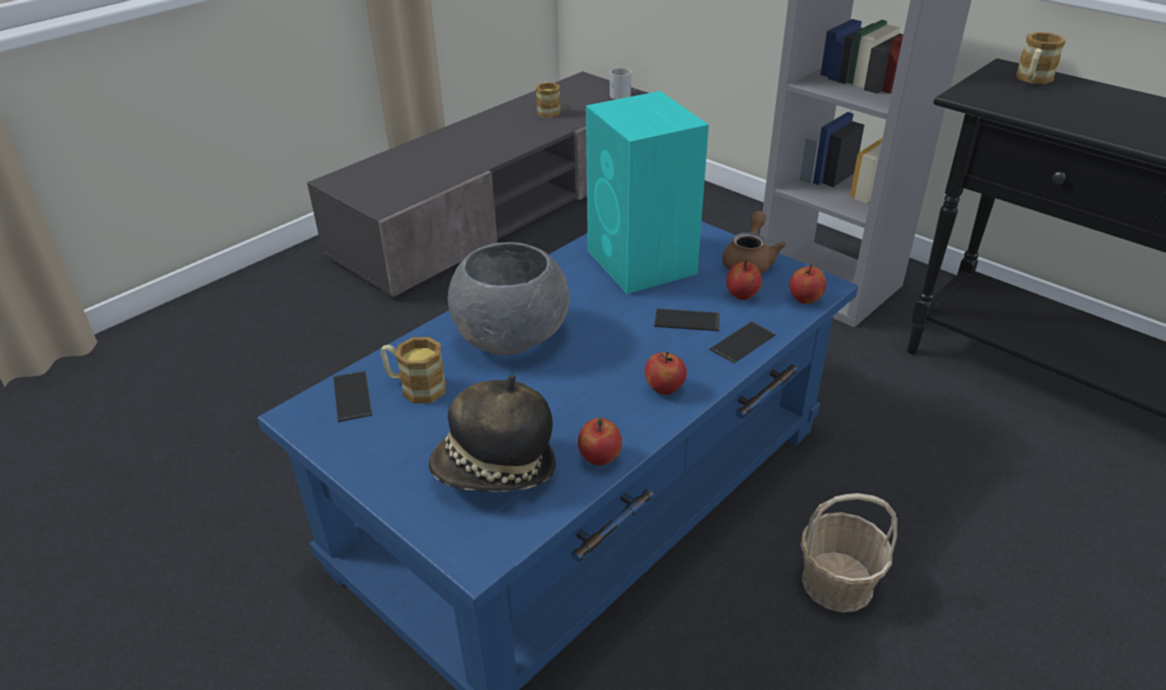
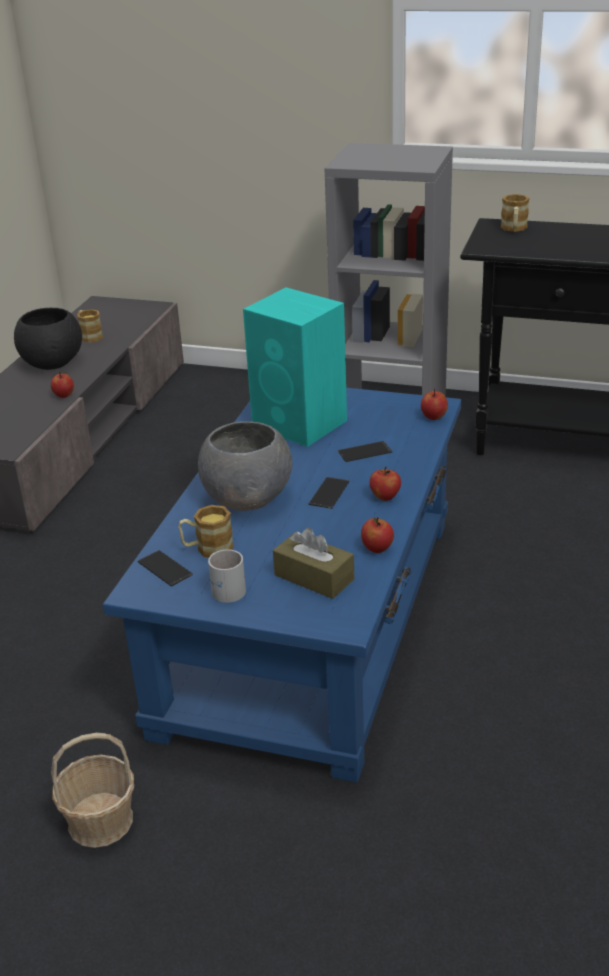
camera: 25 degrees left, 5 degrees down
(494, 128) = (53, 361): none -> black bowl
(495, 470) = (314, 577): hat -> brown tissue box
(620, 93) = (143, 307): white mug -> white mug (226, 587)
(742, 295) = (389, 426): apple -> apple (64, 395)
(742, 342) = (413, 455): phone -> phone (329, 493)
(749, 261) = (377, 403): brown teapot -> none
(836, 582) = (522, 613): basket -> basket (100, 821)

